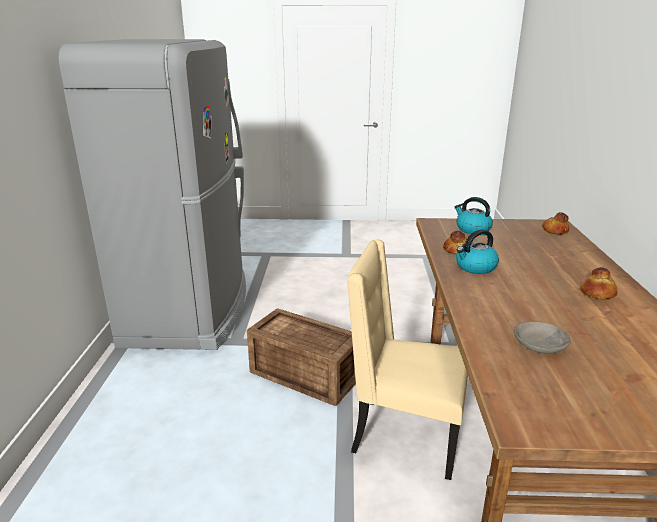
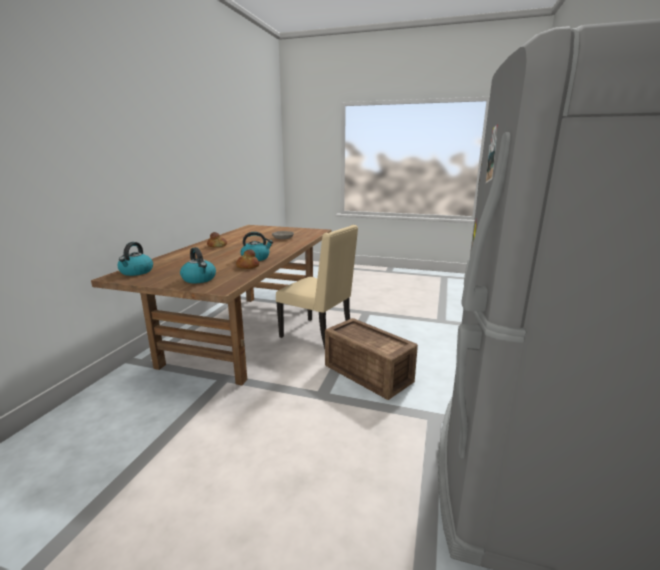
camera: 165 degrees left, 5 degrees down
(554, 230) = (136, 272): bread -> kettle

